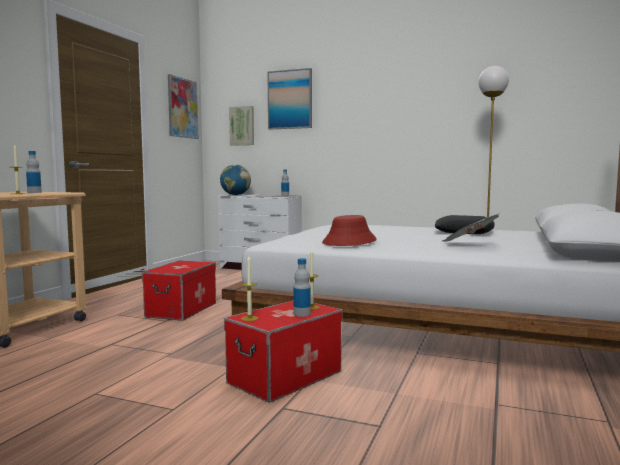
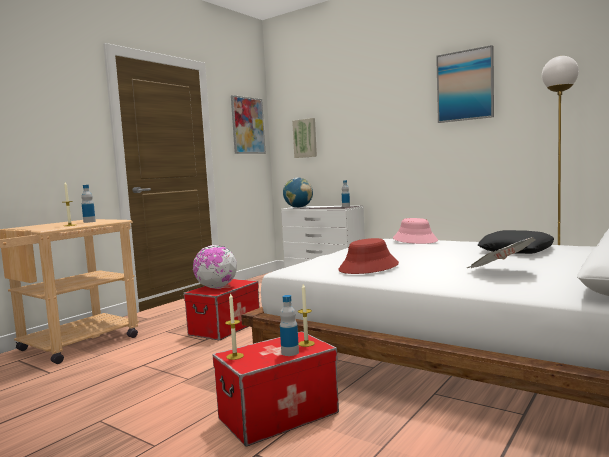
camera: 15 degrees right, 0 degrees up
(175, 267) = (216, 287): none -> globe
(290, 99) = (349, 109): picture -> picture (465, 86)
(369, 224) = (415, 240): none -> pink hat

